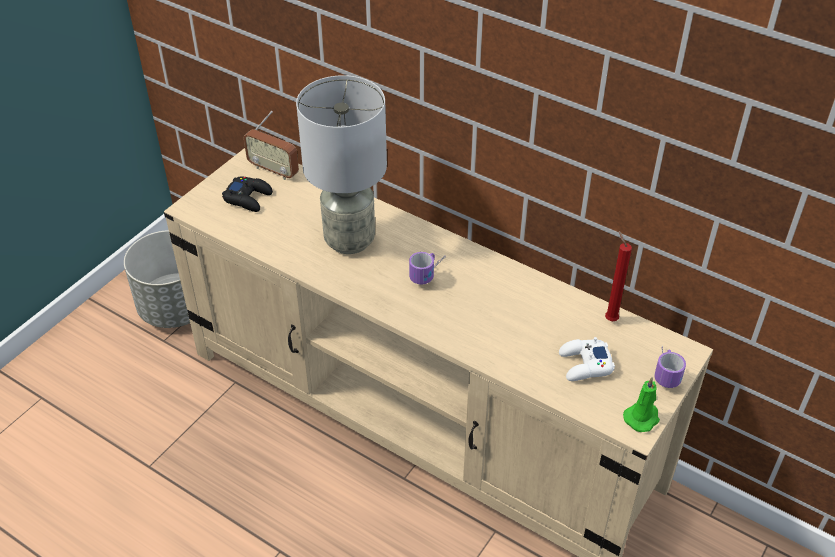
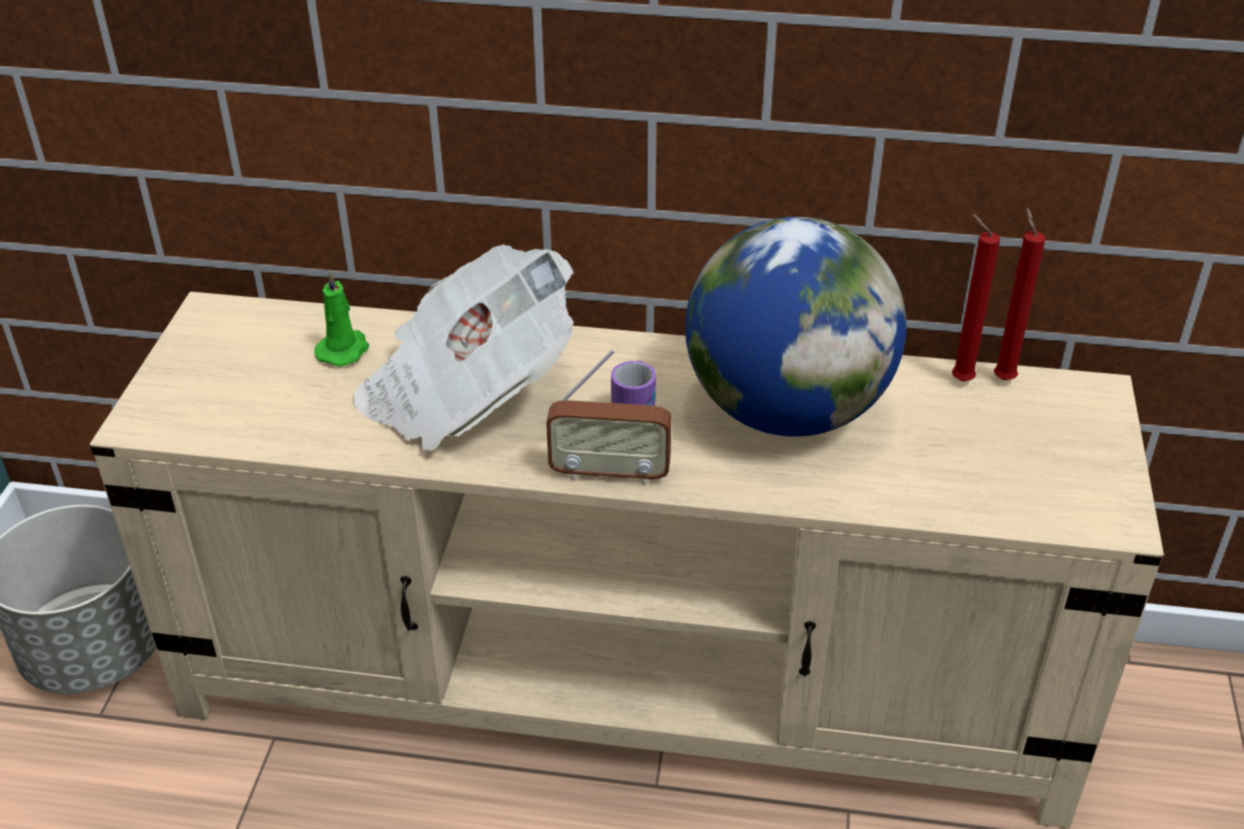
camera: 25 degrees left, 5 degrees down
(248, 198) = (242, 377): black game controller -> none
(273, 170) = (260, 323): radio -> radio (609, 473)
(348, 240) = (466, 392): grey table lamp -> newspaper
(502, 305) = (786, 411): none -> globe
(585, 365) = (974, 456): white game controller -> none
(635, 325) = (1002, 377): none -> red candle
(642, 417) = (1114, 503): green candle -> green candle (344, 350)
(664, 371) = (1091, 426): mug -> none

